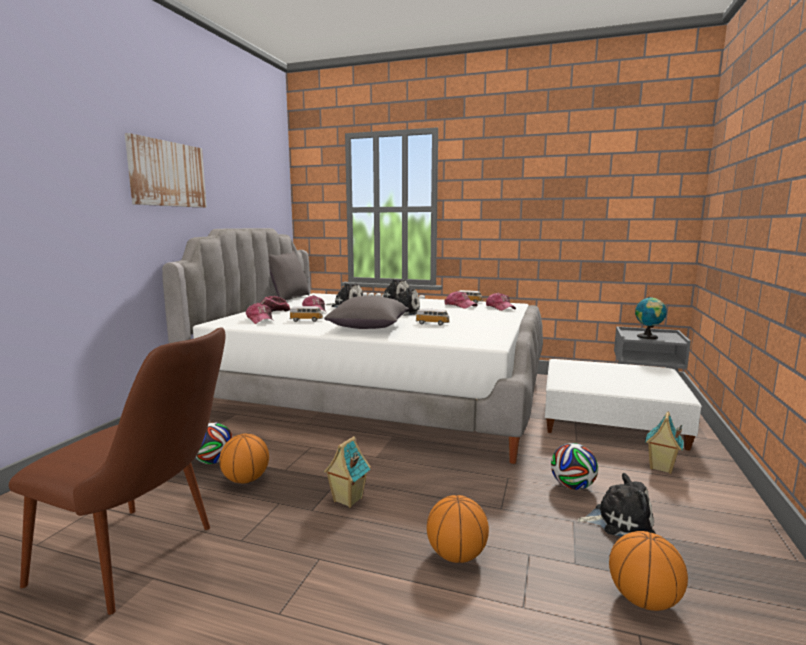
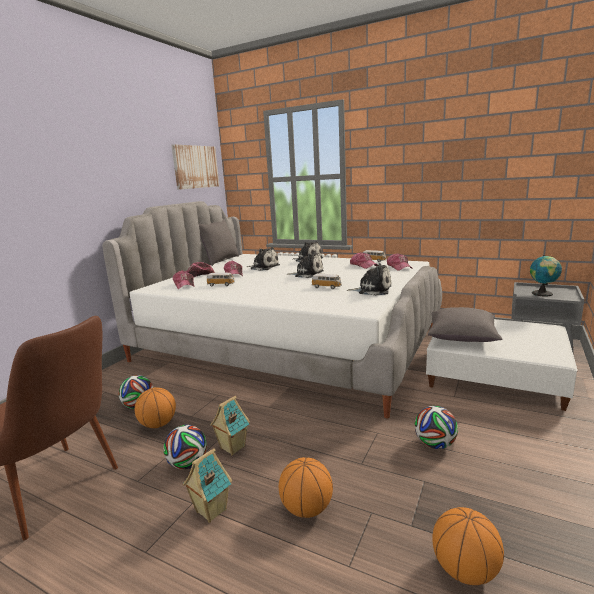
camera: 10 degrees right, 5 degrees up
(167, 174) = (102, 165): picture -> picture (195, 167)
(299, 519) = (188, 464): none -> football
(369, 328) = (269, 293): grey pillow -> grey pillow (462, 338)
(619, 521) = (468, 484): plush toy -> plush toy (372, 290)
(660, 467) = (529, 428): toy house -> toy house (210, 511)

